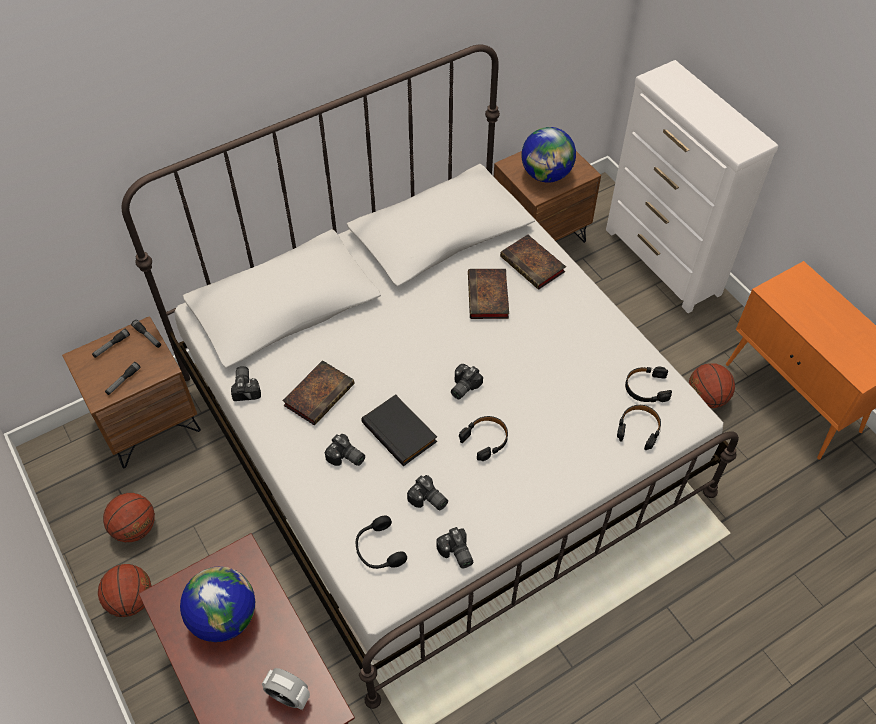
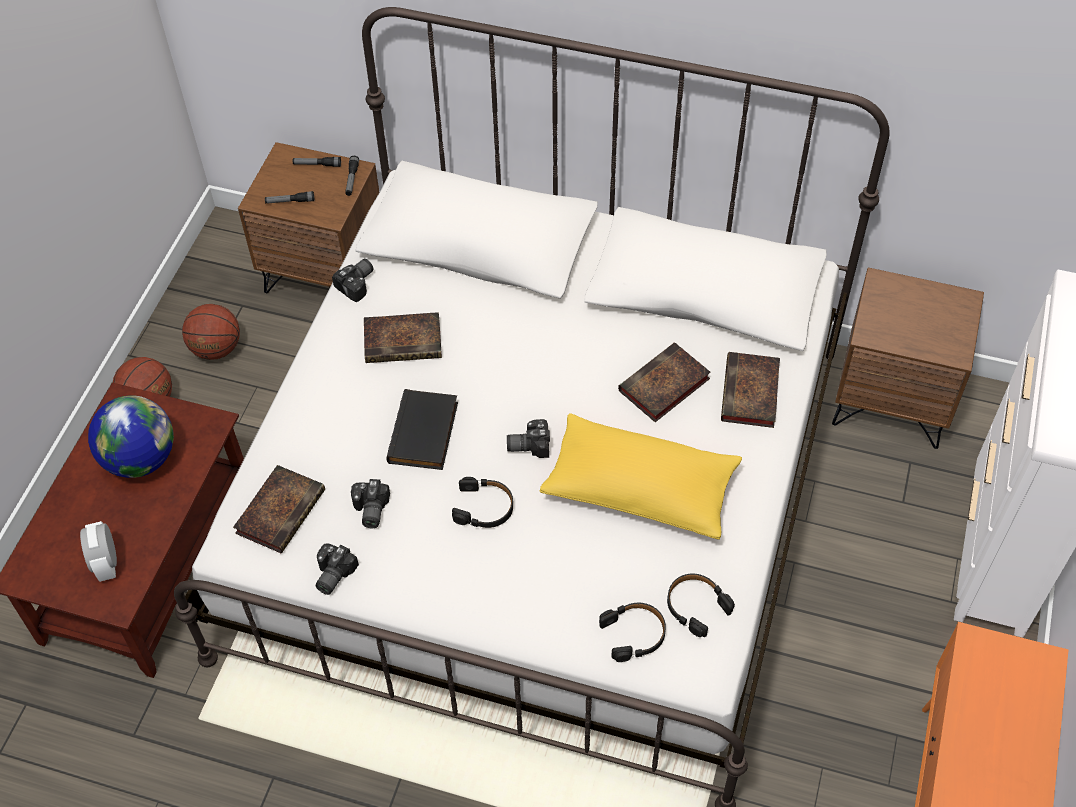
camera: 50 degrees right, 0 degrees up
(346, 458) = (354, 413): camera -> none
(378, 549) = (281, 510): black headphones -> book
(546, 174) = (908, 322): globe -> none
(546, 357) = (640, 489): none -> yellow pillow
(706, 398) = (852, 719): basketball -> none

